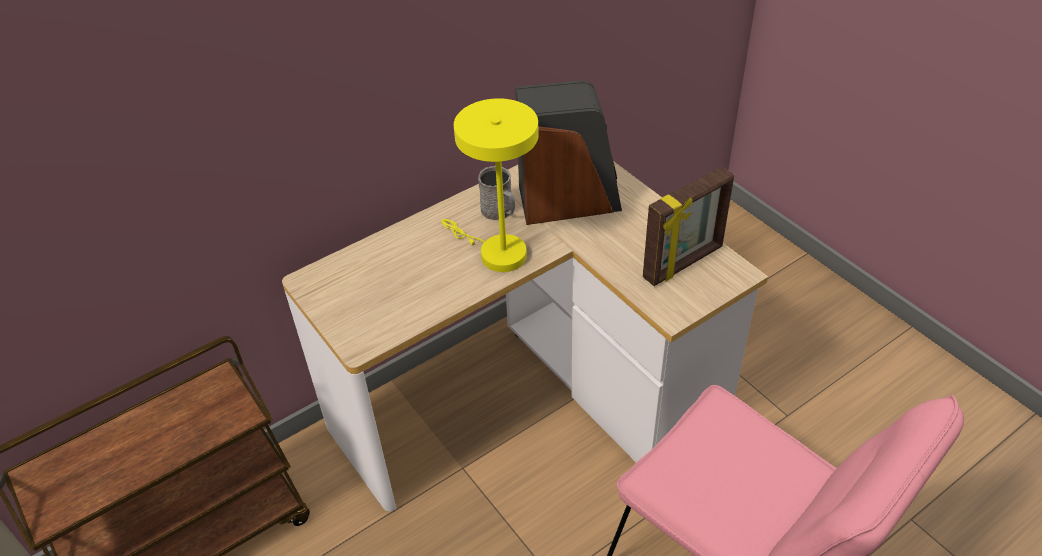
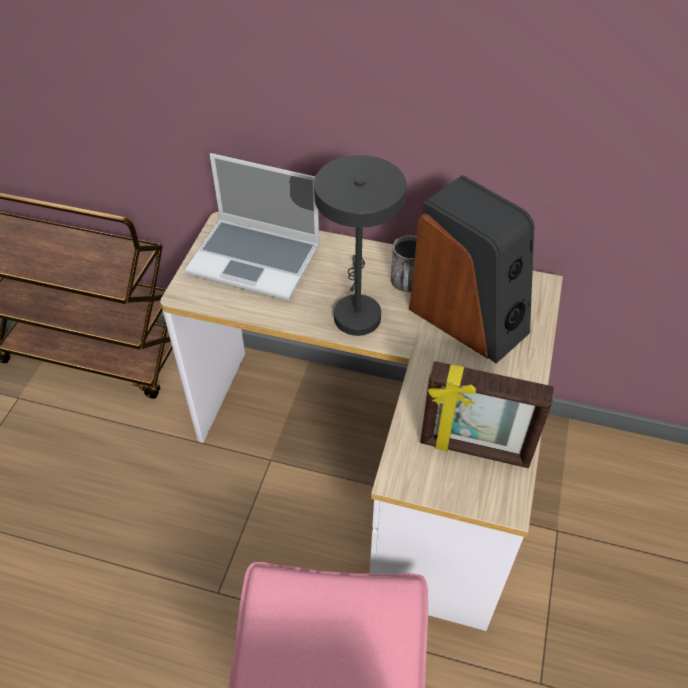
camera: 50 degrees right, 5 degrees up
(374, 281) = (256, 260): none -> laptop
(496, 253) = (356, 310): yellow table lamp -> grey table lamp

